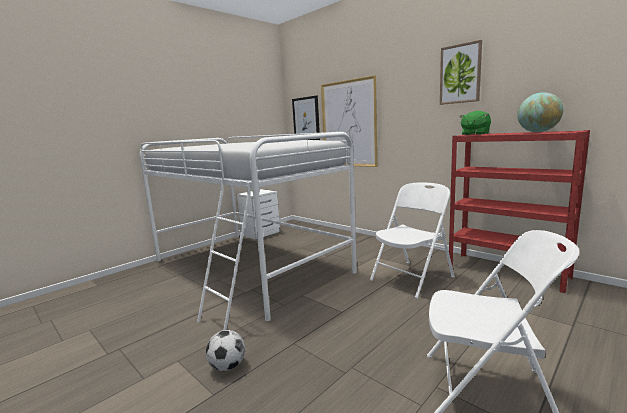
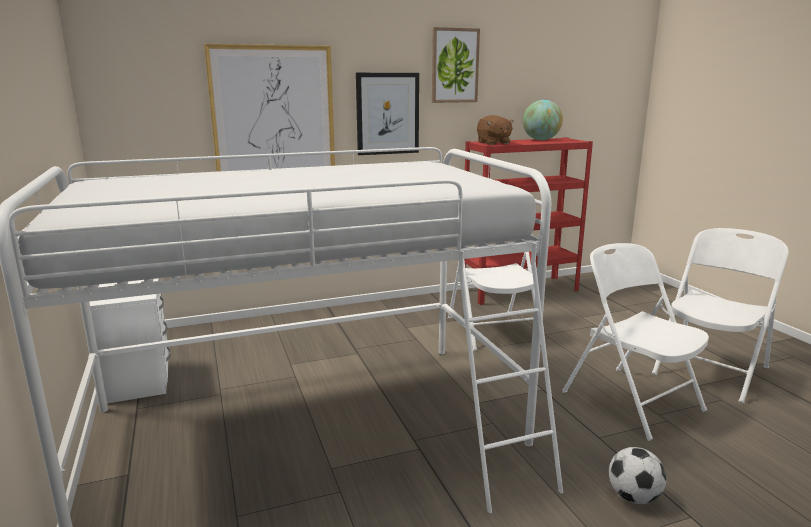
camera: 65 degrees left, 5 degrees up
(306, 119) = (156, 110): picture -> picture (387, 113)
(362, 351) = (632, 401): none -> white chair
(475, 134) = (493, 143): green plush toy -> brown plush toy

